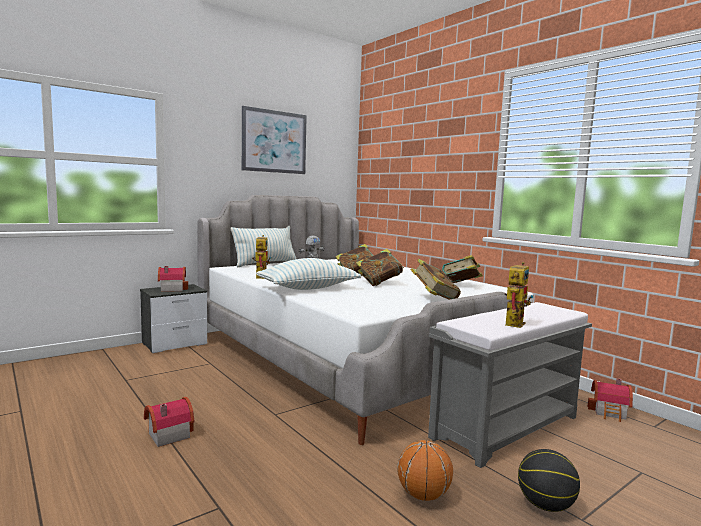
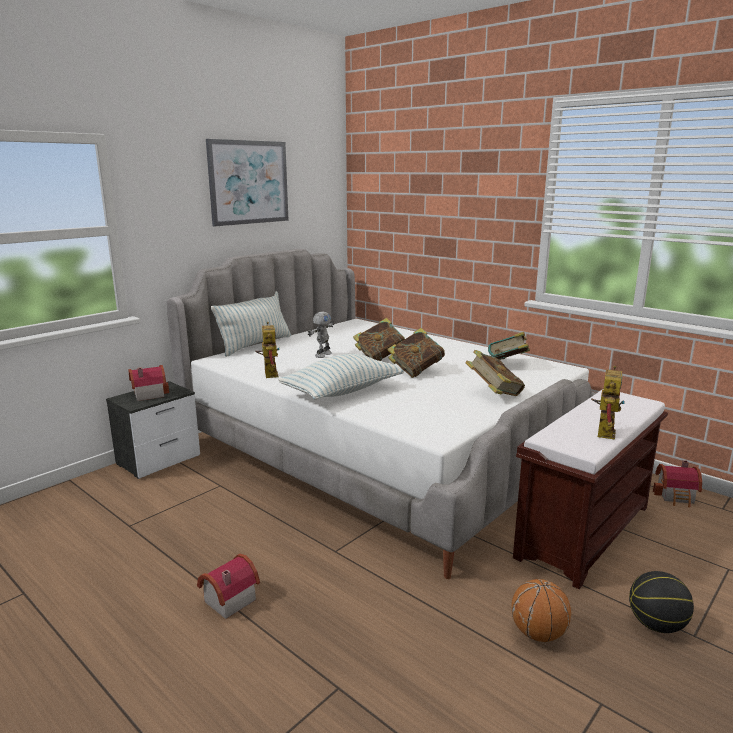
camera: 10 degrees left, 10 degrees up
(506, 426) = (584, 530): grey bench -> brown bench

